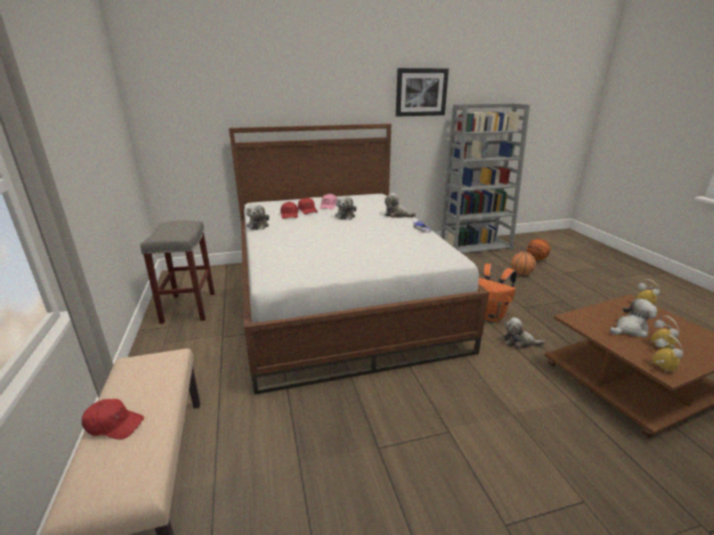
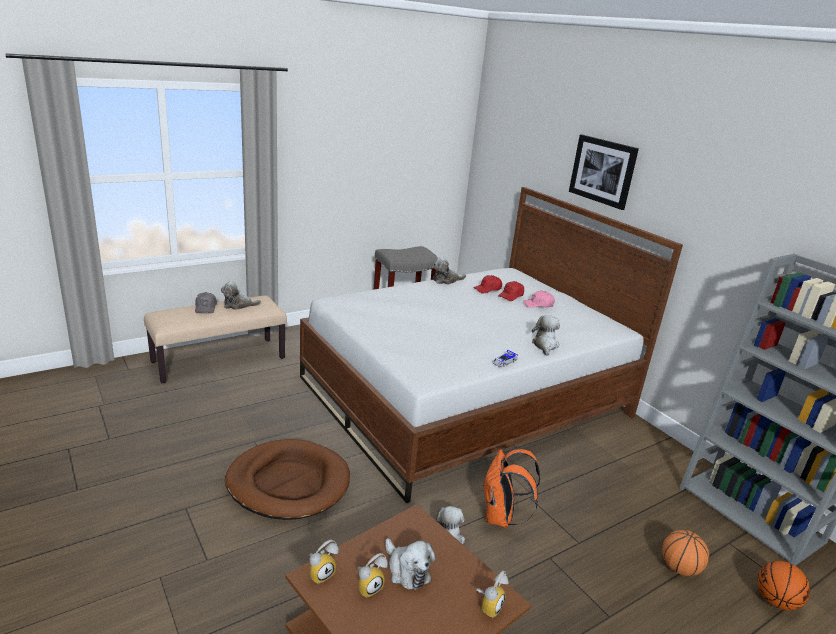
camera: 70 degrees right, 0 degrees up
(114, 424) = (206, 307): red cap -> grey cap
(345, 216) = (512, 316): plush toy -> plush toy (238, 305)
(421, 92) = (748, 216): picture -> picture (602, 171)
(455, 423) = (288, 483): none -> brown dog bed

